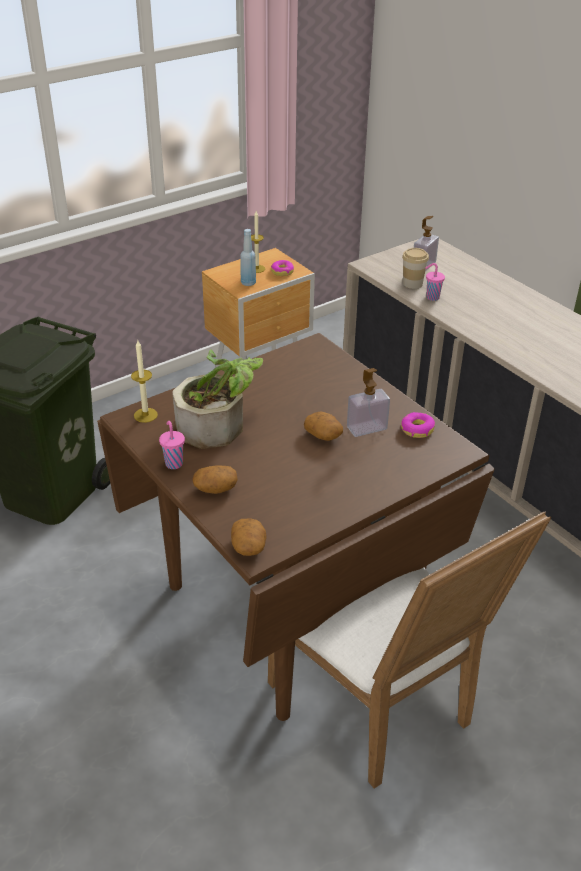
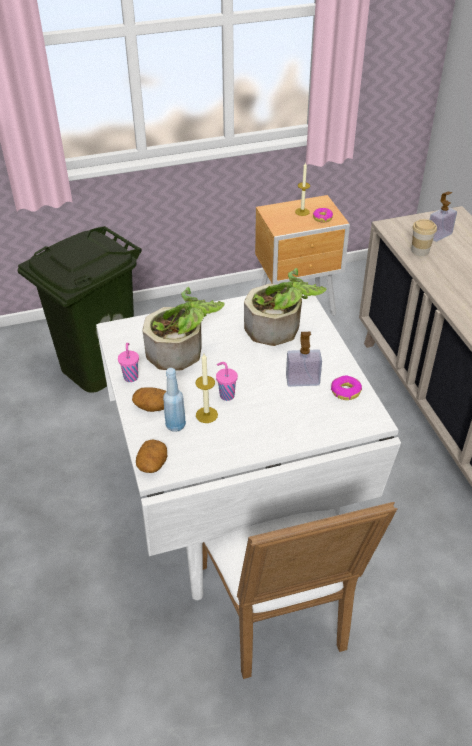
camera: 20 degrees right, 5 degrees up
(145, 415) = (130, 330): candle -> candle (206, 415)
(248, 283) = (289, 224): blue bottle -> blue bottle (175, 425)
(286, 613) = (235, 510): brown dining table -> white dining table
(314, 382) = (280, 329): none -> potted plant
(323, 435) = (263, 379): potato -> none
(431, 297) = (431, 267): pink cup -> pink cup (226, 395)

